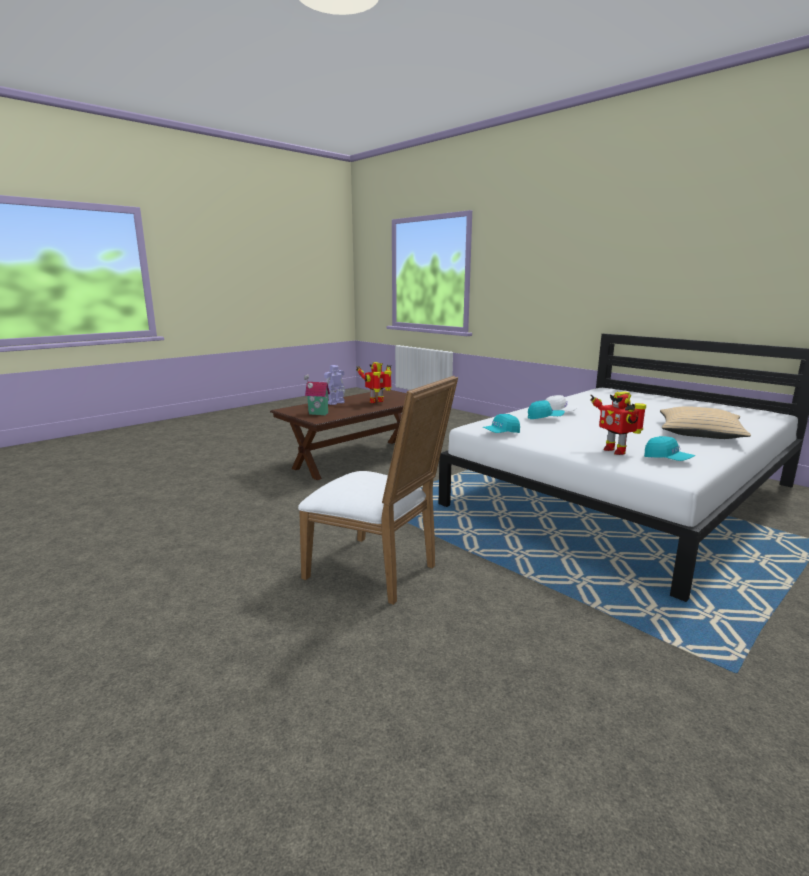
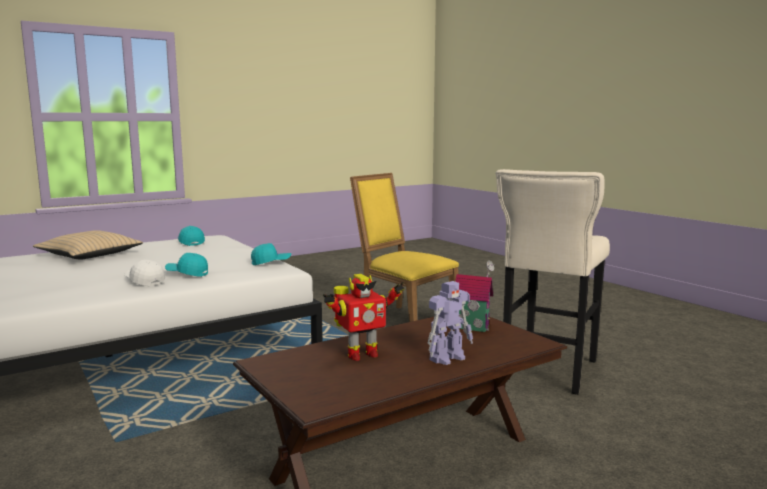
camera: 170 degrees left, 5 degrees down
(242, 509) = (547, 372): none -> beige stool
(378, 572) = (404, 319): white chair -> yellow chair
(615, 451) = (209, 248): toy robot -> none

